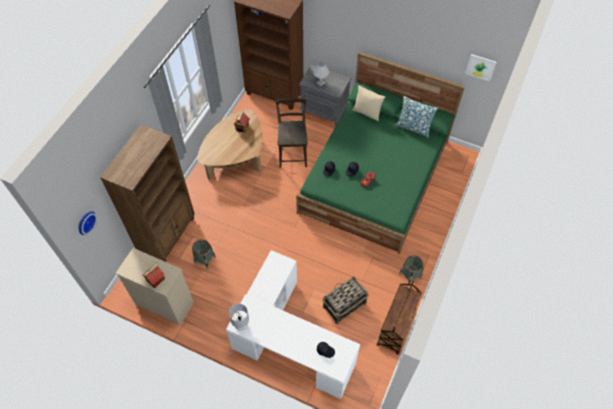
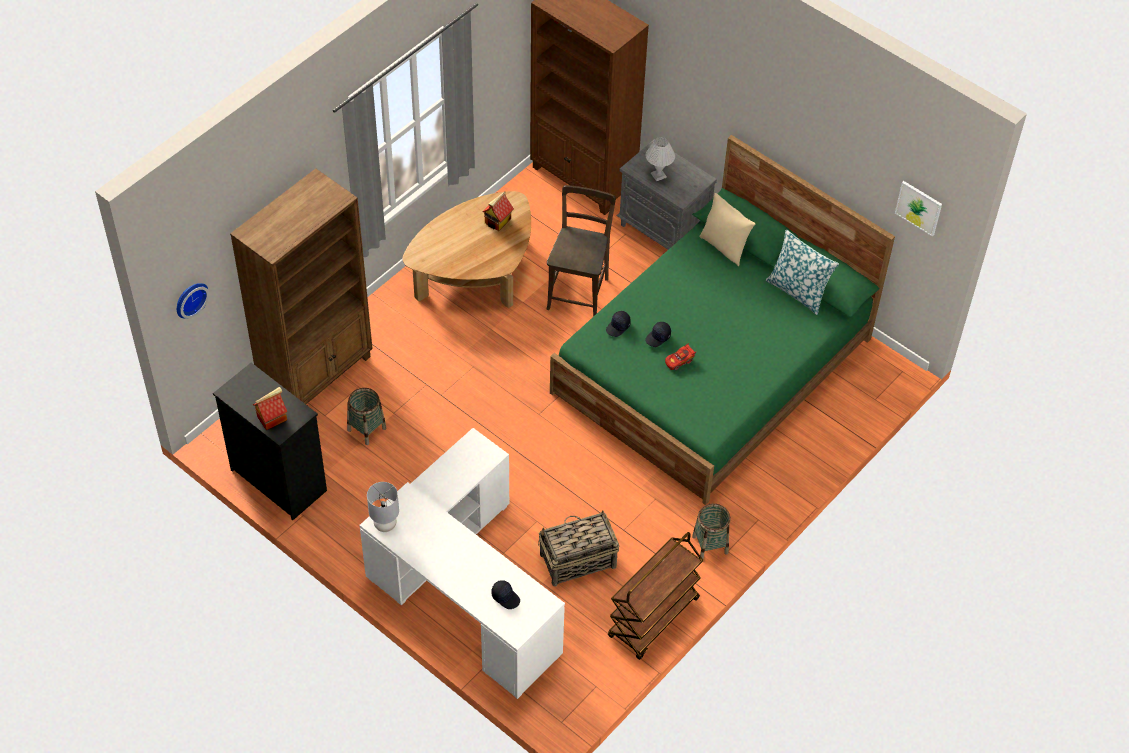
camera: 15 degrees right, 5 degrees down
(164, 303) = (278, 479): beige dresser -> black dresser

